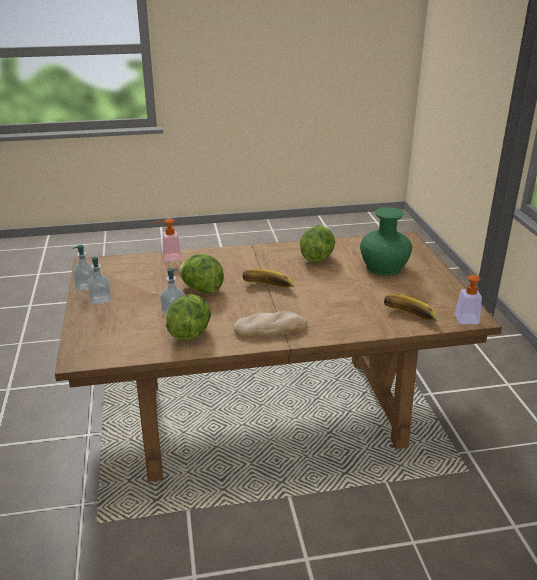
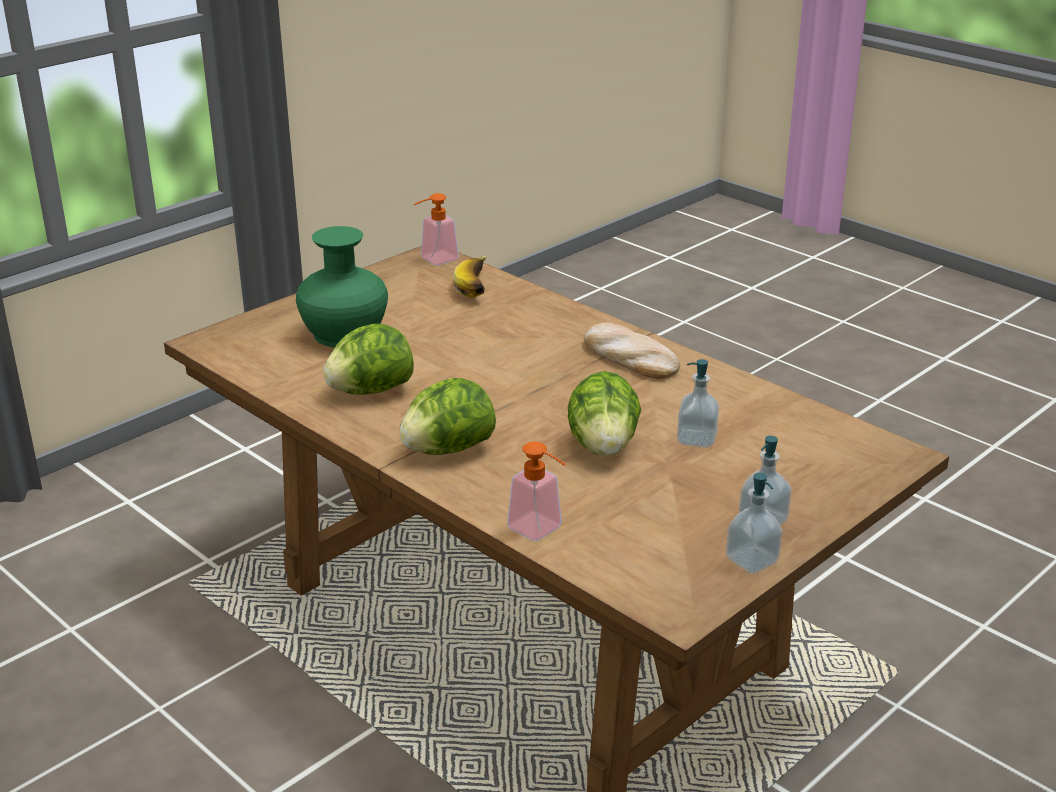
camera: 125 degrees left, 0 degrees up
(190, 333) = (723, 404): lettuce -> lettuce (448, 450)
(268, 288) = (525, 395): banana -> none

